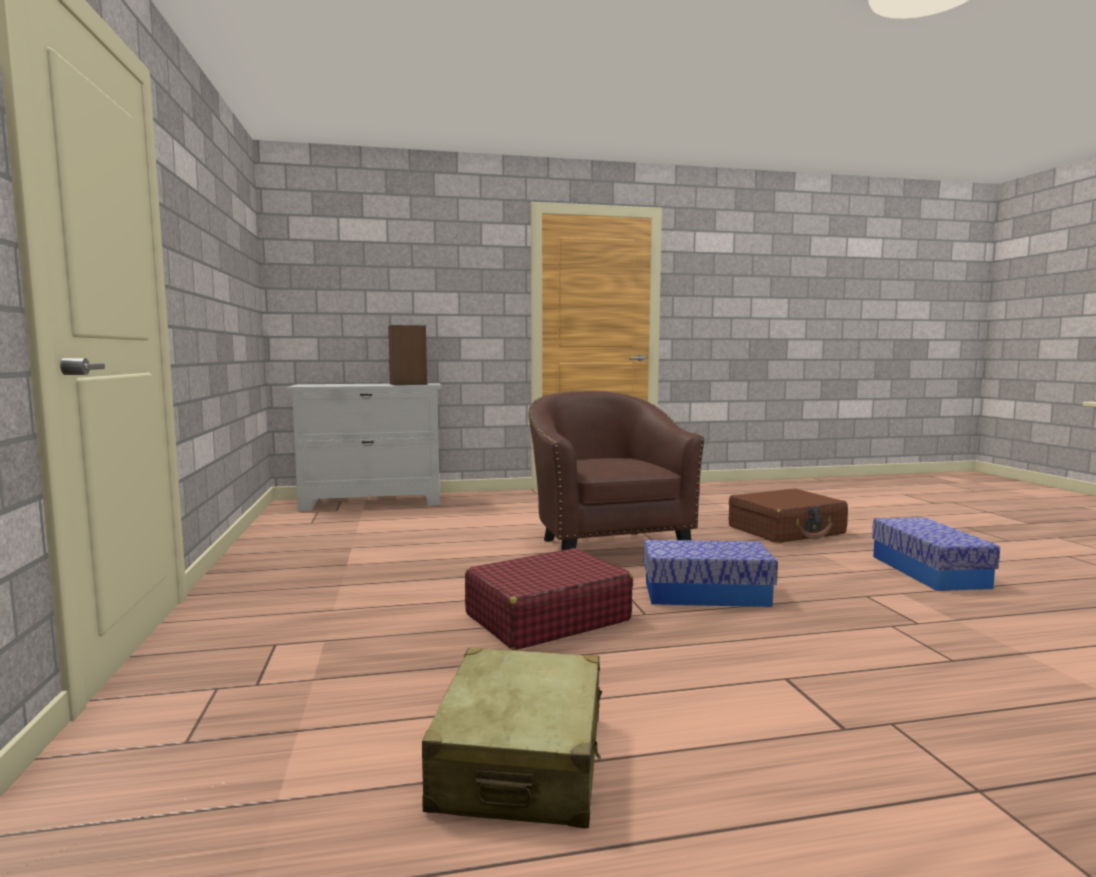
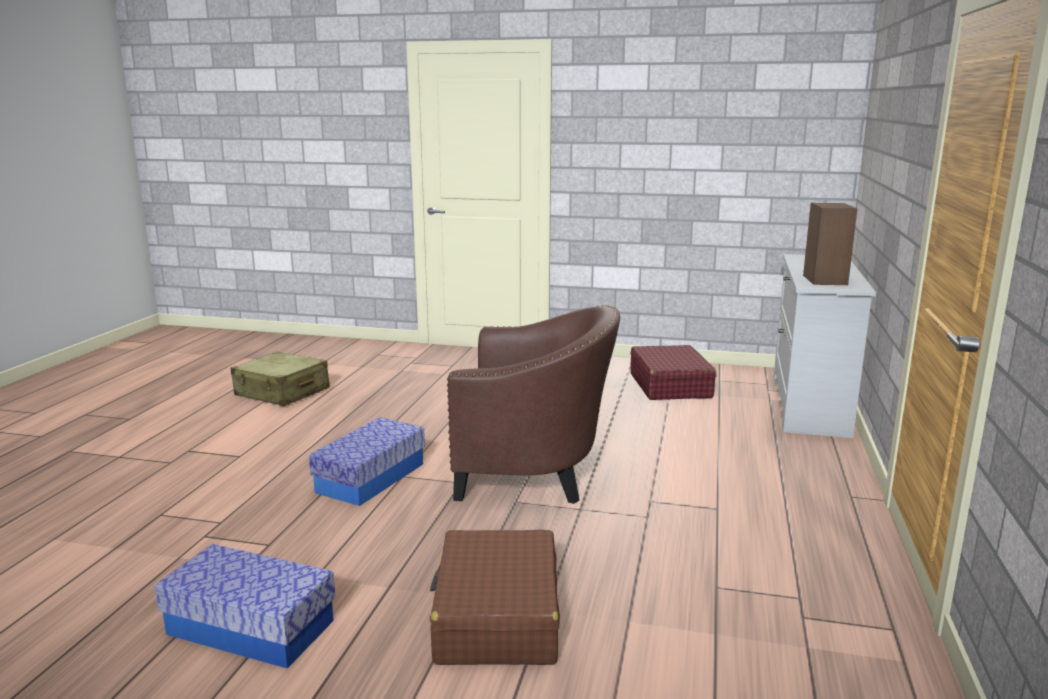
camera: 115 degrees right, 10 degrees up
(546, 617) = (403, 420): red suitcase -> red suitcase (670, 385)

